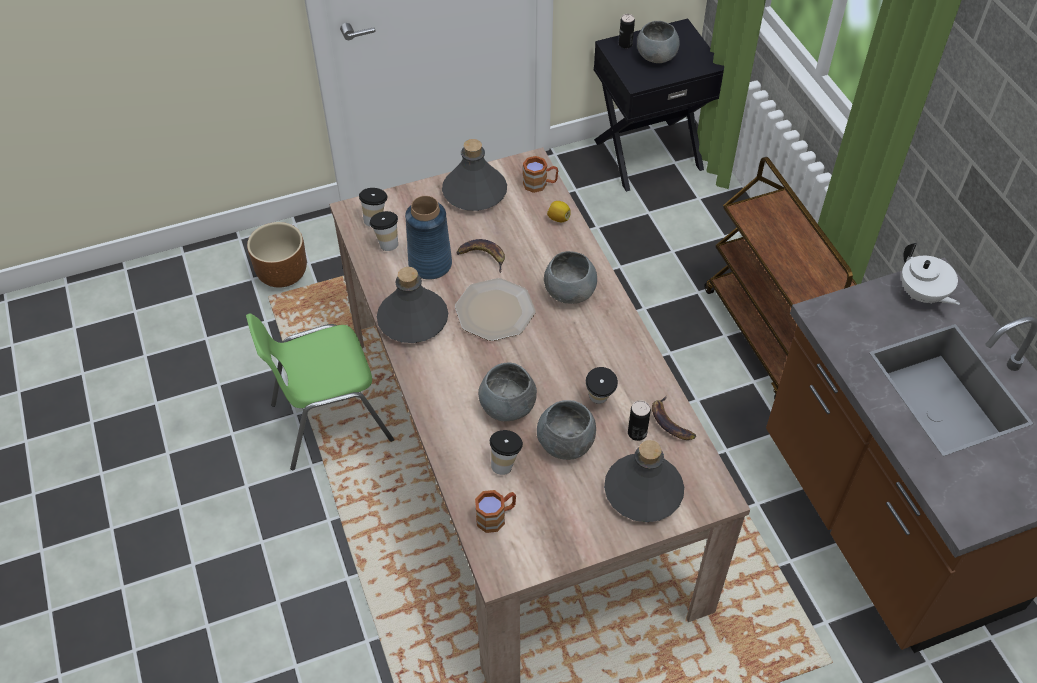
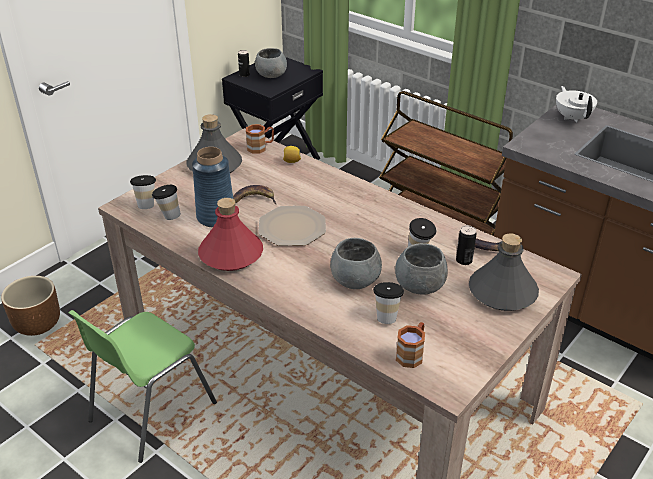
camera: 30 degrees left, 15 degrees down
(412, 319) = (230, 254): grey bottle -> red bottle
(569, 292) = (338, 198): grey bowl -> none
(922, 295) = (572, 117): white teapot -> white teapot turned 135 degrees counterclockwise

